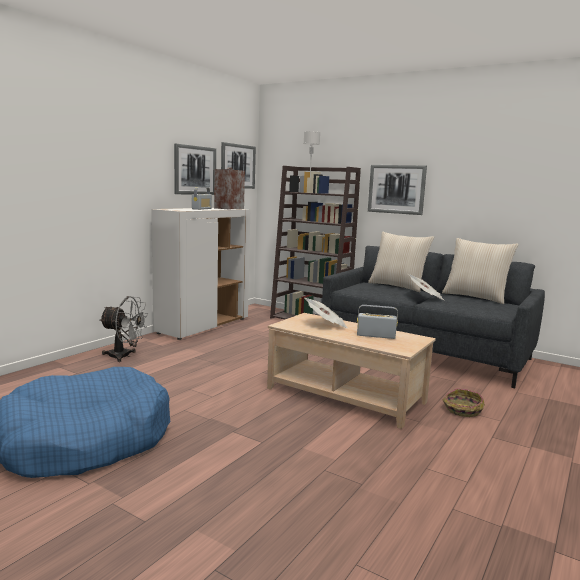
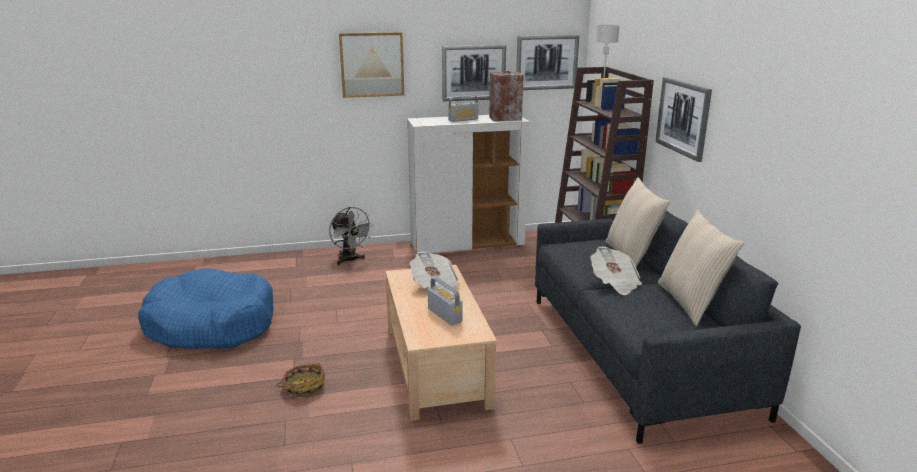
camera: 45 degrees right, 10 degrees up
(121, 154) = (372, 64): none -> picture
(462, 410) = (509, 434): basket -> basket (304, 386)

